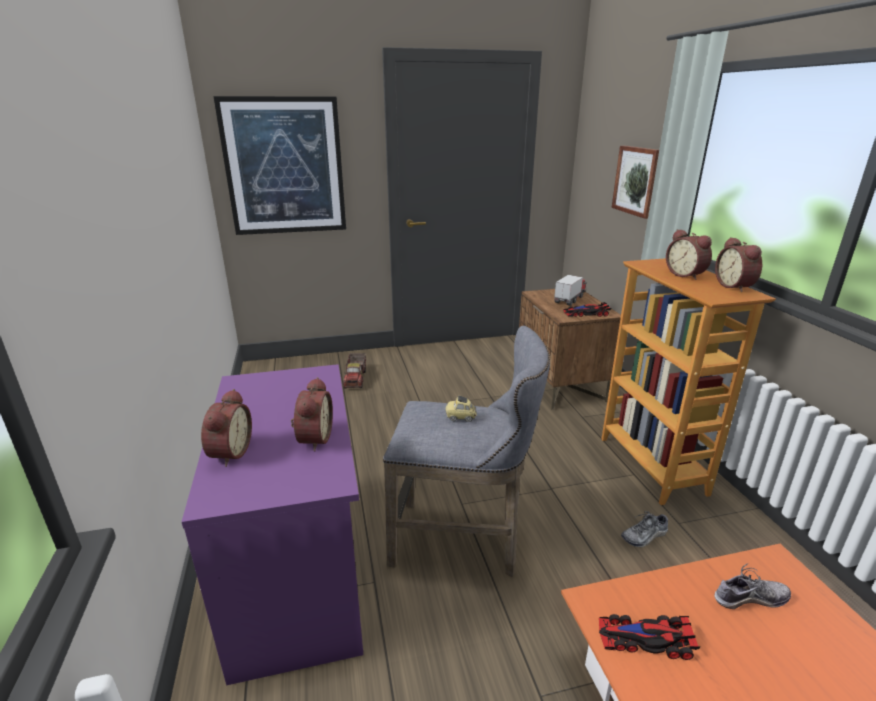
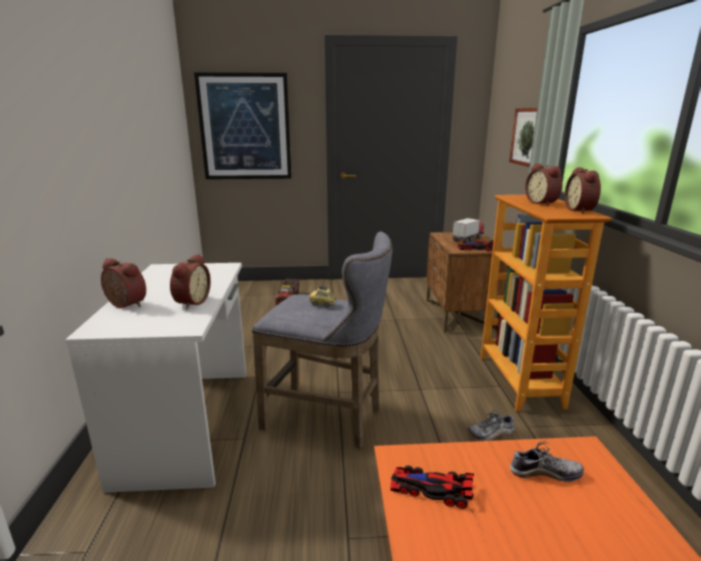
camera: 10 degrees right, 5 degrees down
(228, 453) = (124, 305): alarm clock -> alarm clock turned 75 degrees counterclockwise
(300, 569) = (190, 423): purple desk -> white desk

